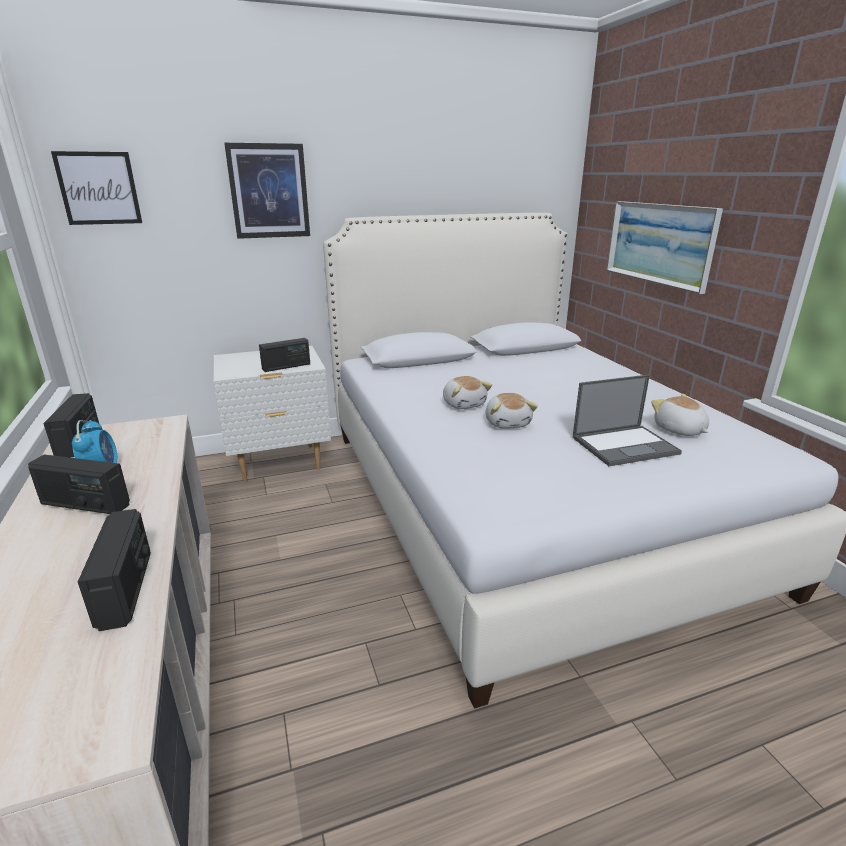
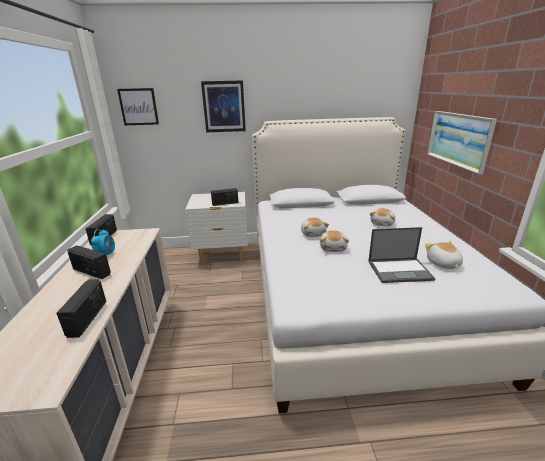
camera: 15 degrees right, 0 degrees up
(563, 381) = (383, 224): none -> plush toy

